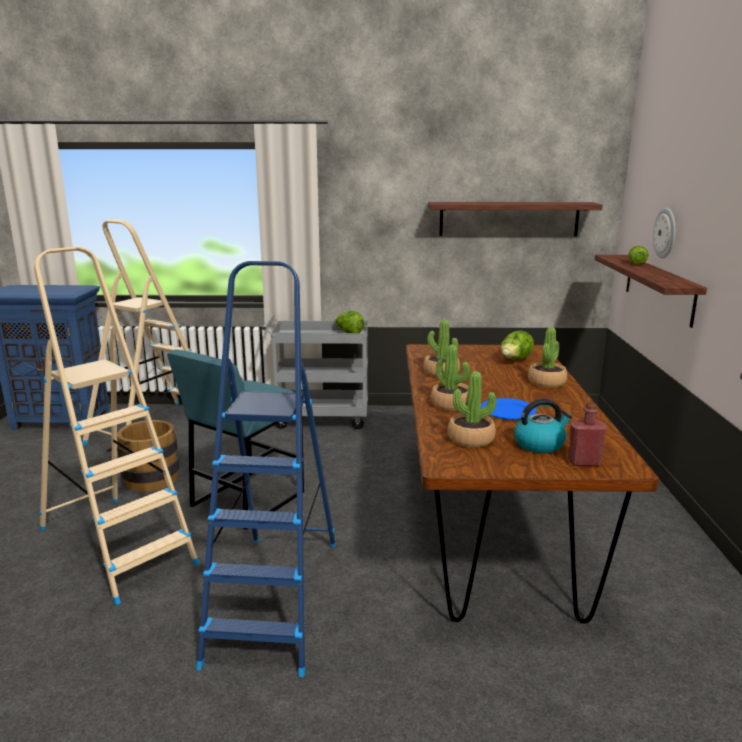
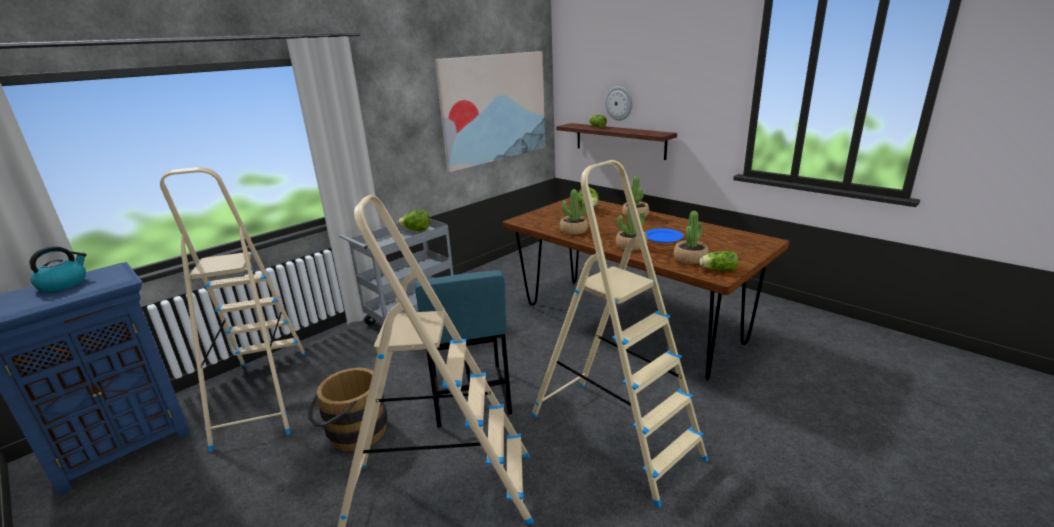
camera: 45 degrees left, 5 degrees up
(275, 598) = (614, 436): blue step ladder -> beige step ladder
(464, 460) = (717, 269): none -> lettuce
(509, 219) = (495, 108): shelf -> picture
(539, 444) = (718, 246): kettle -> kettle (64, 284)
(584, 462) = (753, 246): red bottle -> none

